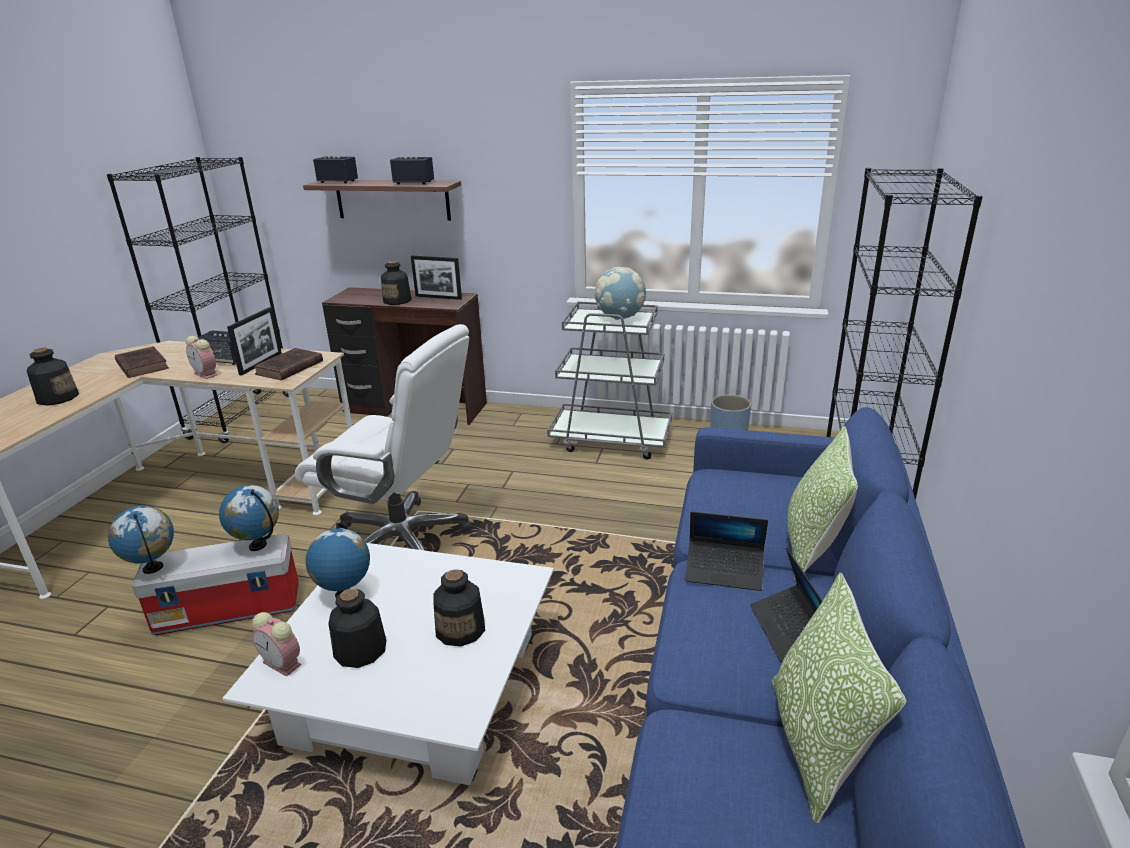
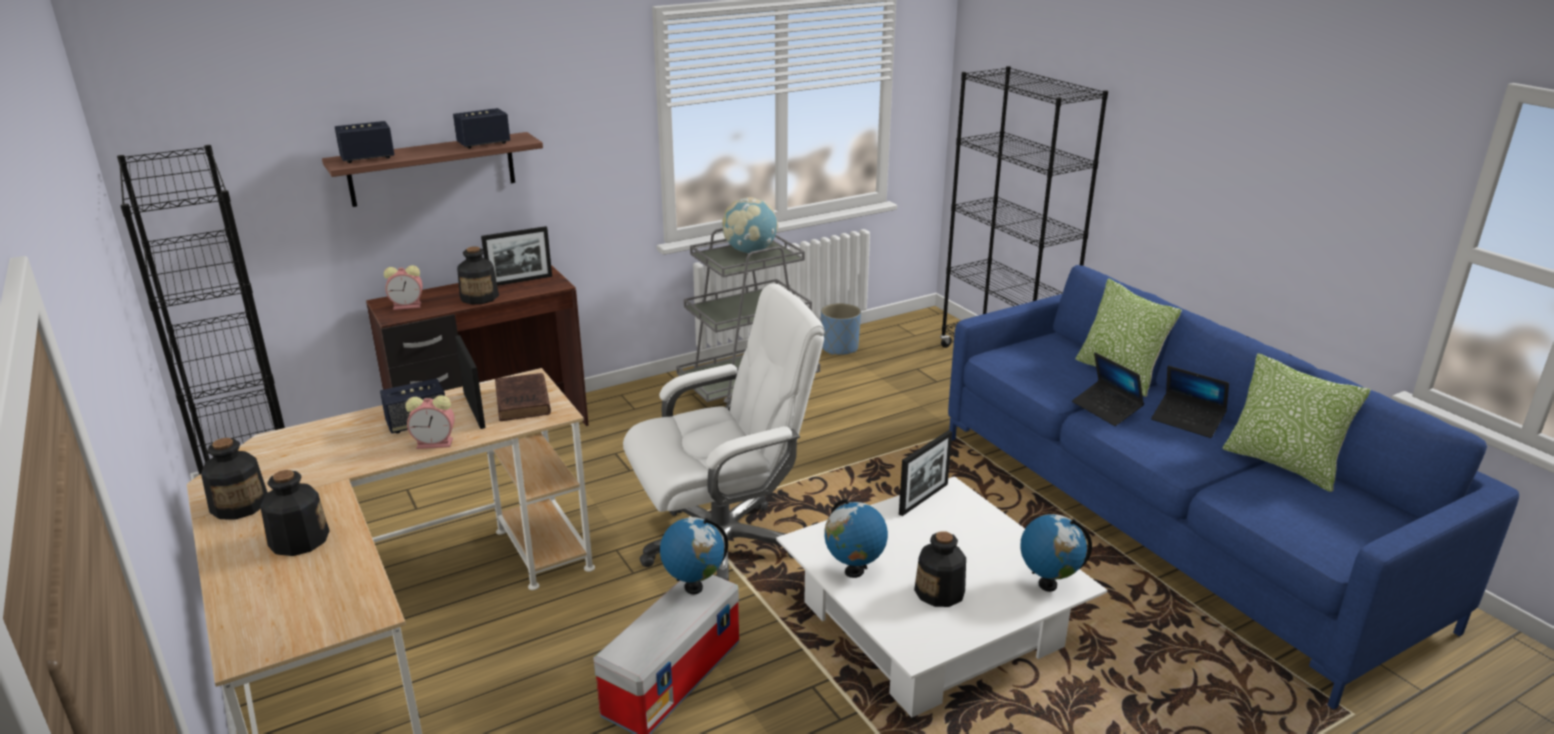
camera: 45 degrees left, 0 degrees up
(142, 365) = (310, 469): brown book -> none
(153, 568) = (633, 657): globe -> globe (1047, 584)
(283, 664) = (907, 632): alarm clock -> alarm clock (408, 305)
(461, 629) = (974, 542): bottle -> bottle (240, 505)
(494, 572) = (923, 499): none -> picture frame
(724, 571) = (1106, 409): laptop -> laptop turned 90 degrees clockwise

